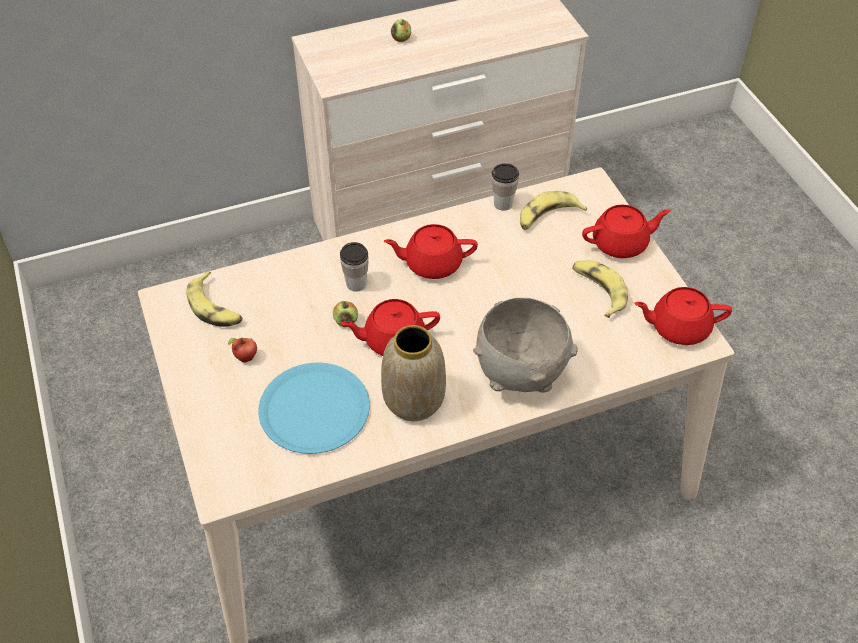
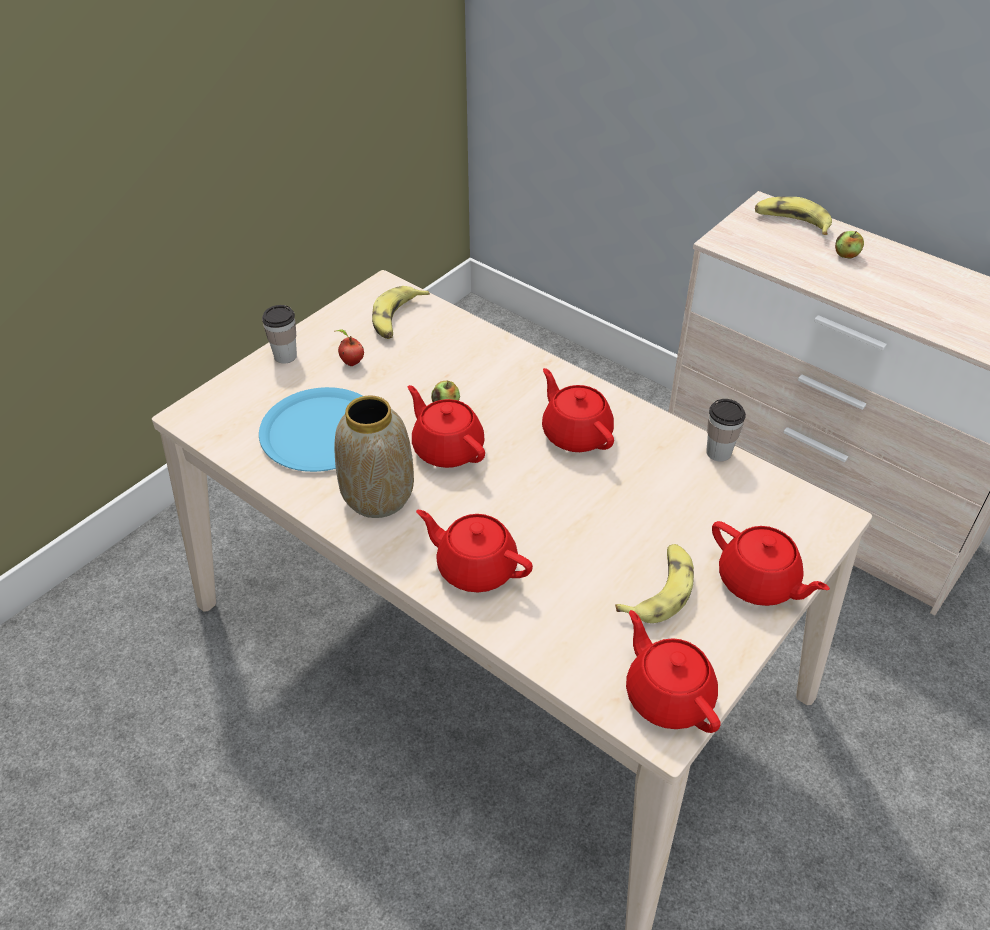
camera: 60 degrees right, 5 degrees down
(356, 284) = (500, 392): cup -> cup (285, 356)
(520, 374) = (475, 567): grey bowl -> red teapot
(547, 217) = (735, 498): banana -> banana (791, 222)

